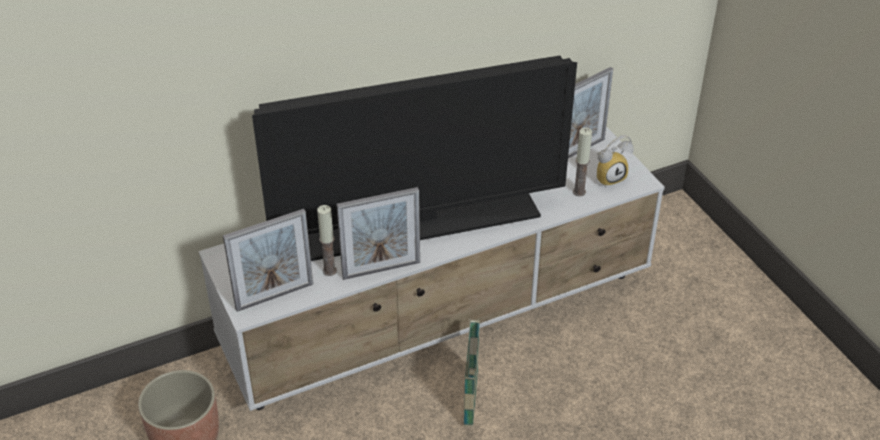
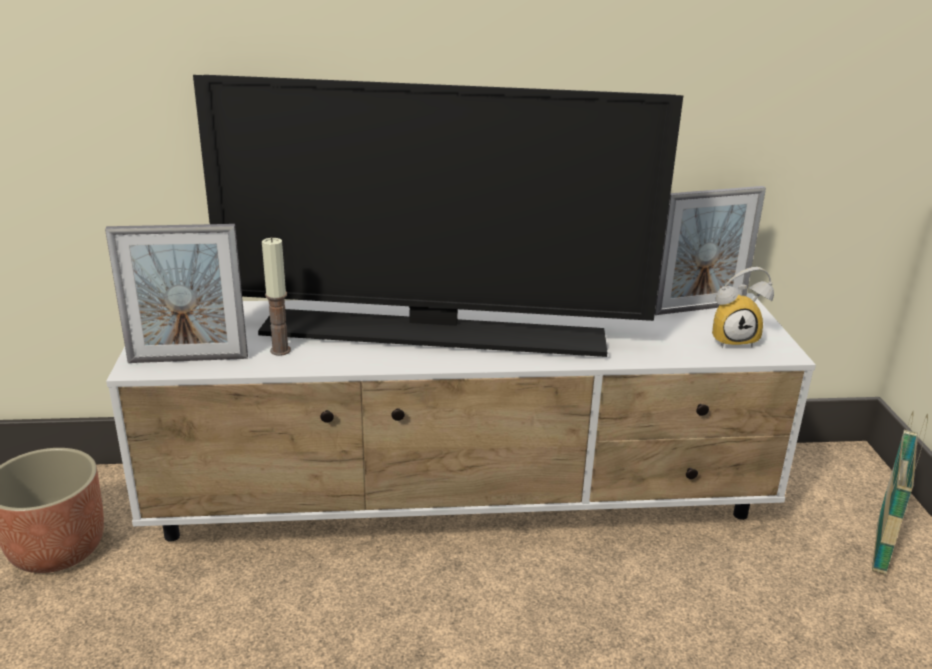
camera: 20 degrees right, 15 degrees down
(381, 270) = (347, 363): picture frame -> none
(470, 400) = (447, 610): basket -> basket (881, 547)
(579, 192) = (680, 345): candle -> none

